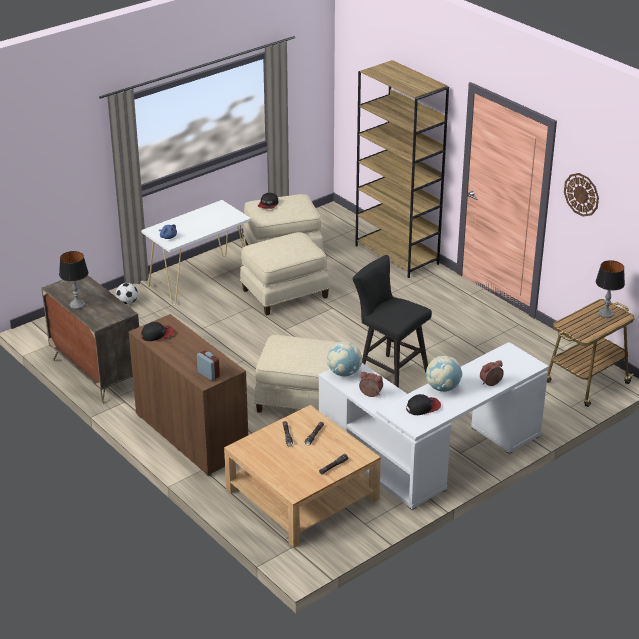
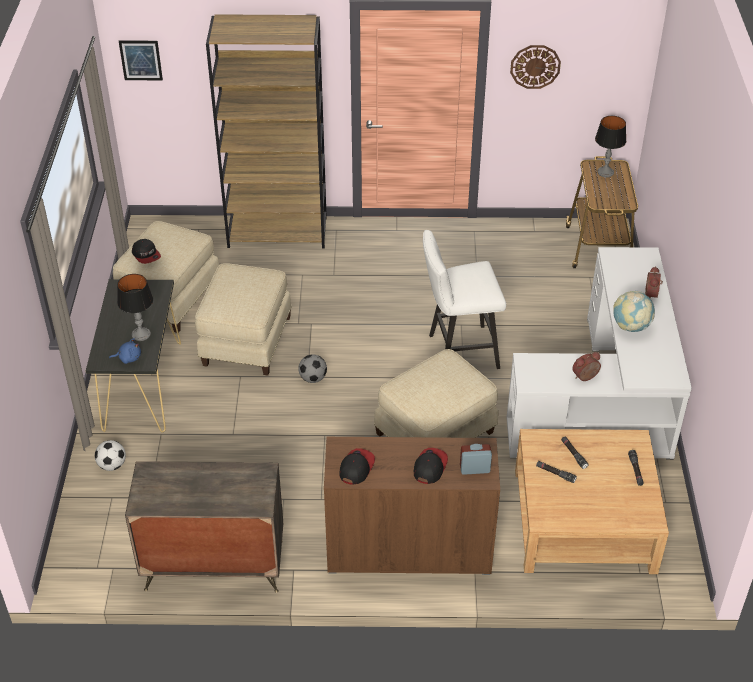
camera: 50 degrees left, 10 degrees up
(77, 305) = (201, 503): table lamp -> table lamp (141, 334)
(200, 279) = (142, 385): white console table -> black console table
(286, 332) = (313, 378): none -> football
(344, 373) = (533, 374): globe -> none
(352, 79) = (141, 60): none -> picture
(388, 373) = (458, 351): black stool -> white stool
(423, 407) = (649, 355): cap -> cap (430, 467)

